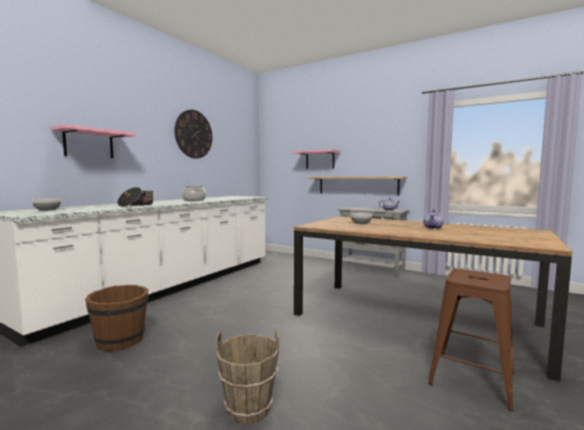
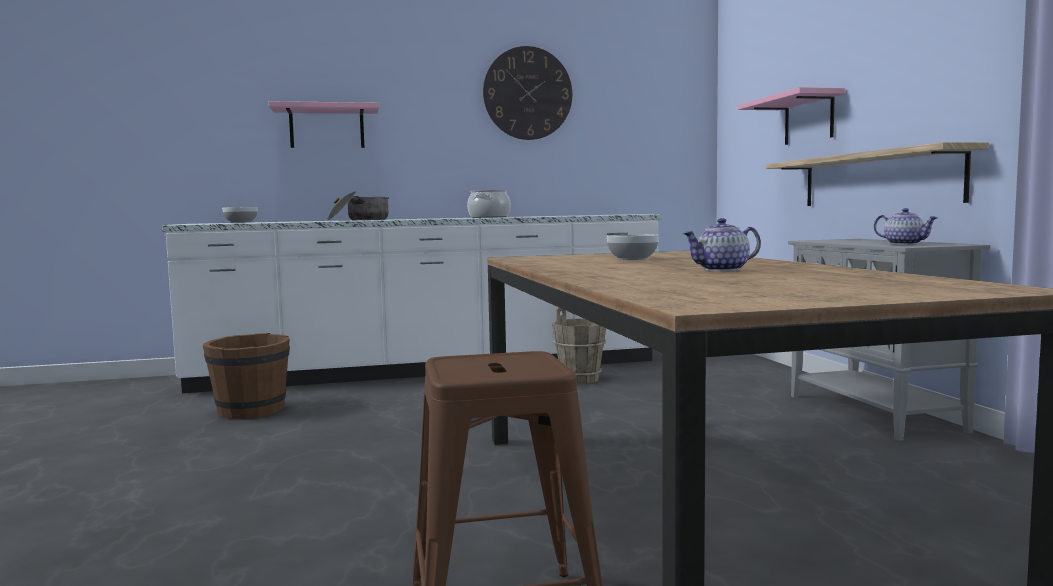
camera: 45 degrees right, 0 degrees up
(248, 409) = (177, 510): brown bucket -> brown bucket (580, 379)

